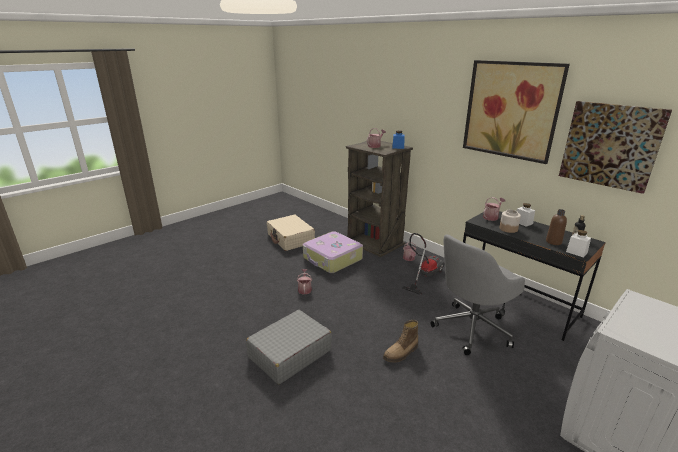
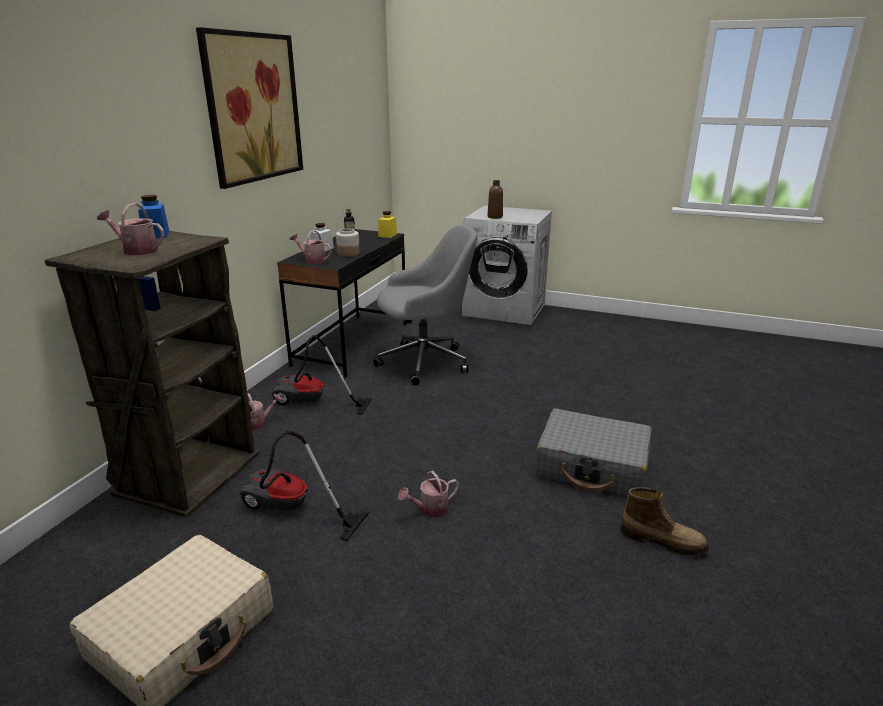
camera: 115 degrees left, 0 degrees up
(332, 259) = (290, 511): suitcase -> vacuum cleaner
(401, 353) = (505, 393): boot -> boot (662, 541)
(471, 329) = (425, 362): grey office chair -> grey office chair turned 45 degrees counterclockwise
(553, 242) = (369, 240): brown bottle -> brown bottle (495, 217)
(576, 252) = (387, 235): white jar -> yellow jar
(610, 145) = (327, 128): picture -> none

